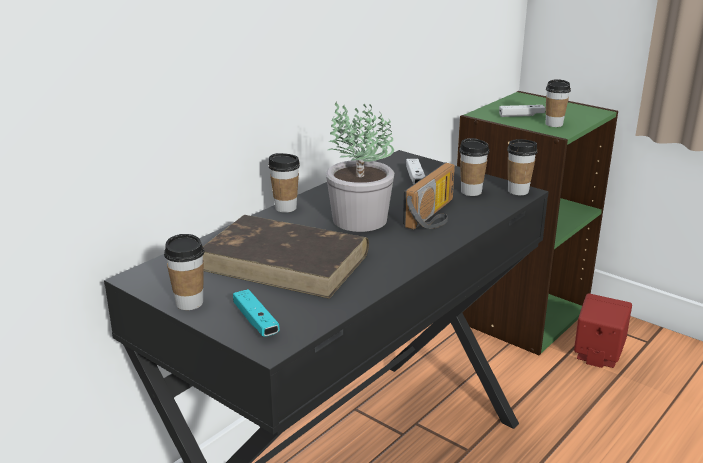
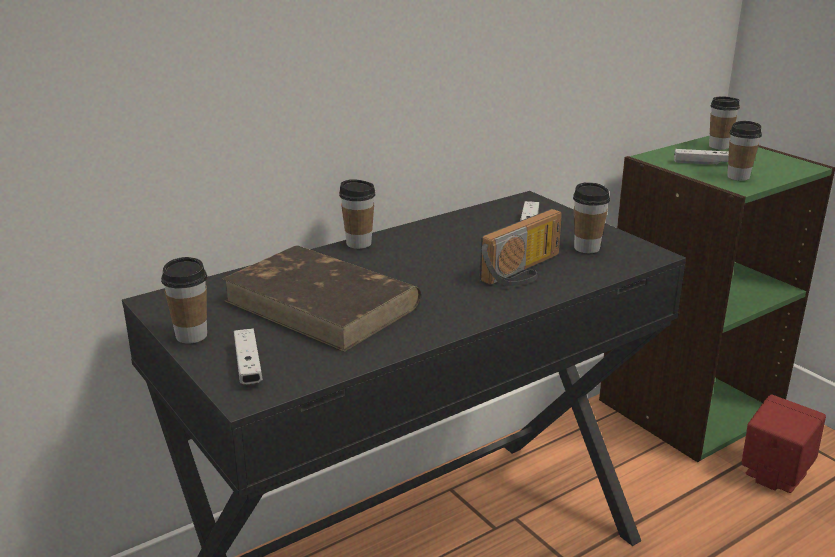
camera: 15 degrees right, 0 degrees up
(256, 321) = (248, 366): turquoise game controller -> white game controller
(358, 220) = (432, 266): potted plant -> none
(518, 191) = (646, 253): cup -> cup (718, 146)

